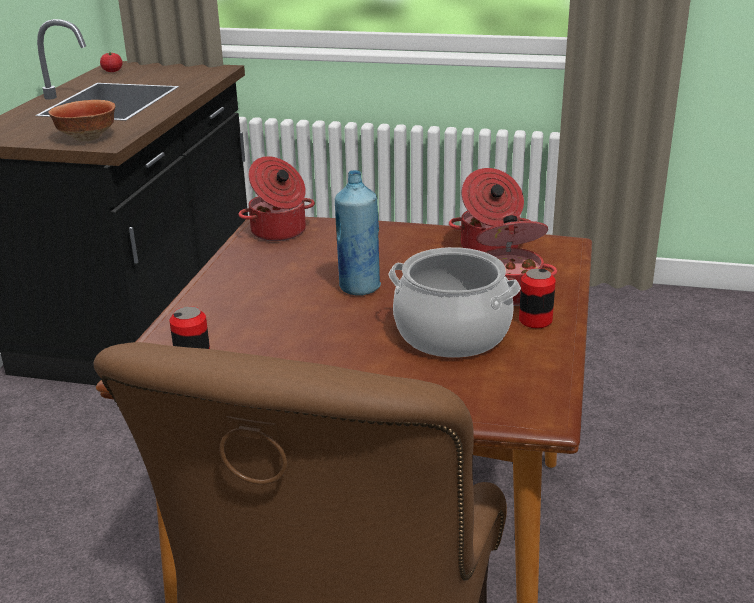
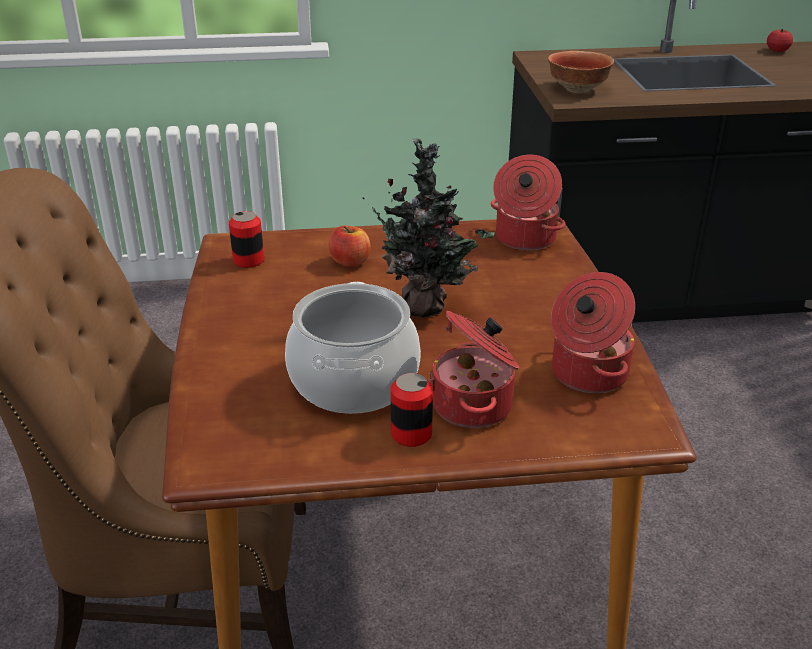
camera: 70 degrees right, 5 degrees up
(248, 309) = (350, 262): none -> apple
(359, 287) = (427, 307): blue bottle -> potted plant

